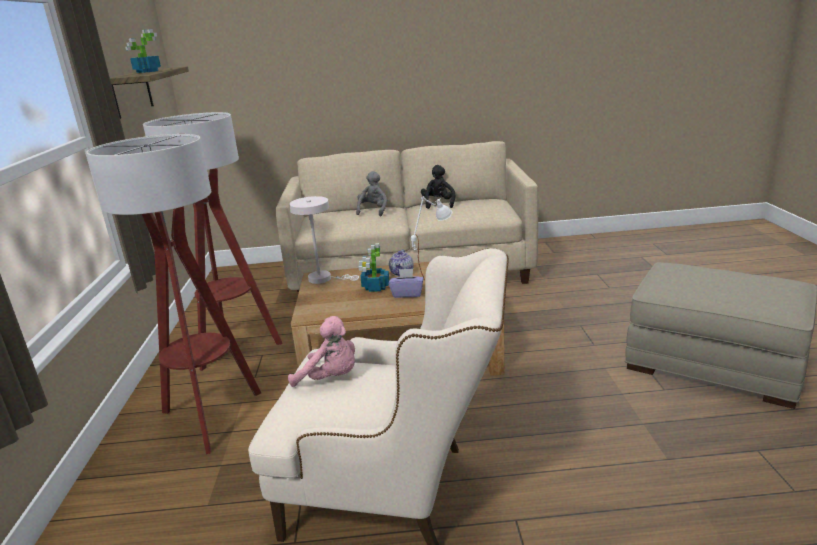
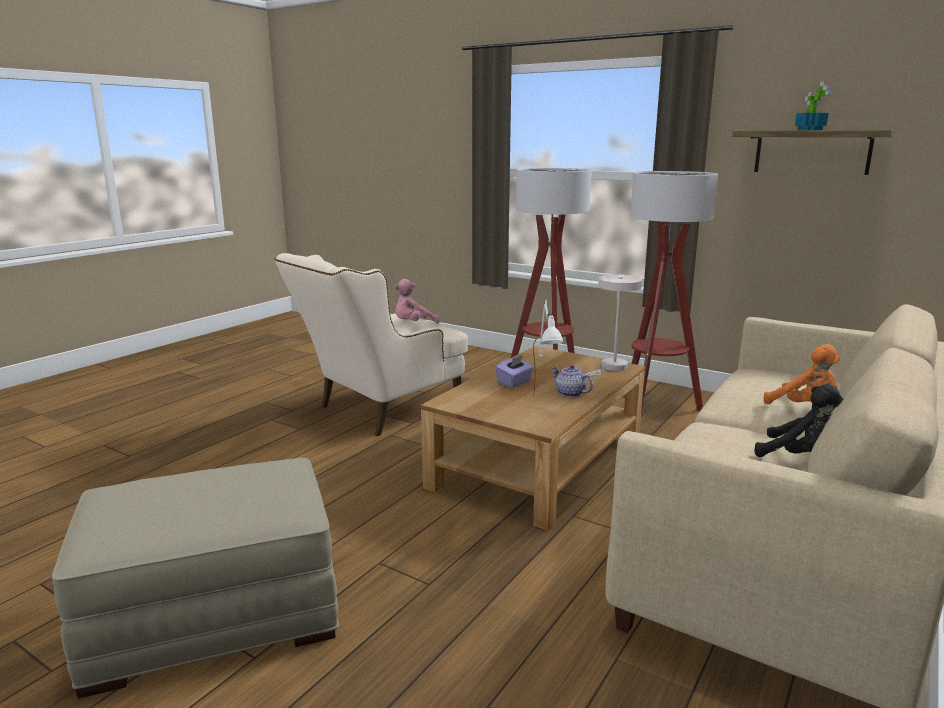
camera: 125 degrees right, 5 degrees down
(373, 211) = (805, 407): grey plush toy -> orange plush toy
(375, 287) = (552, 377): potted plant -> none

